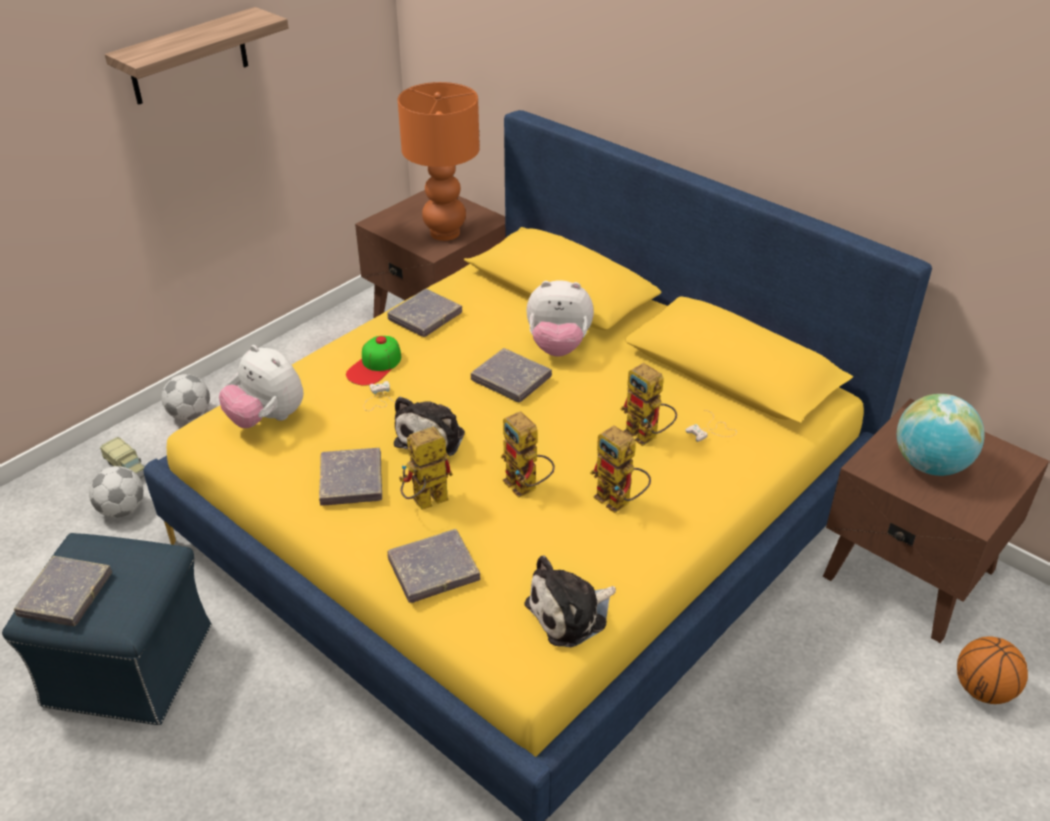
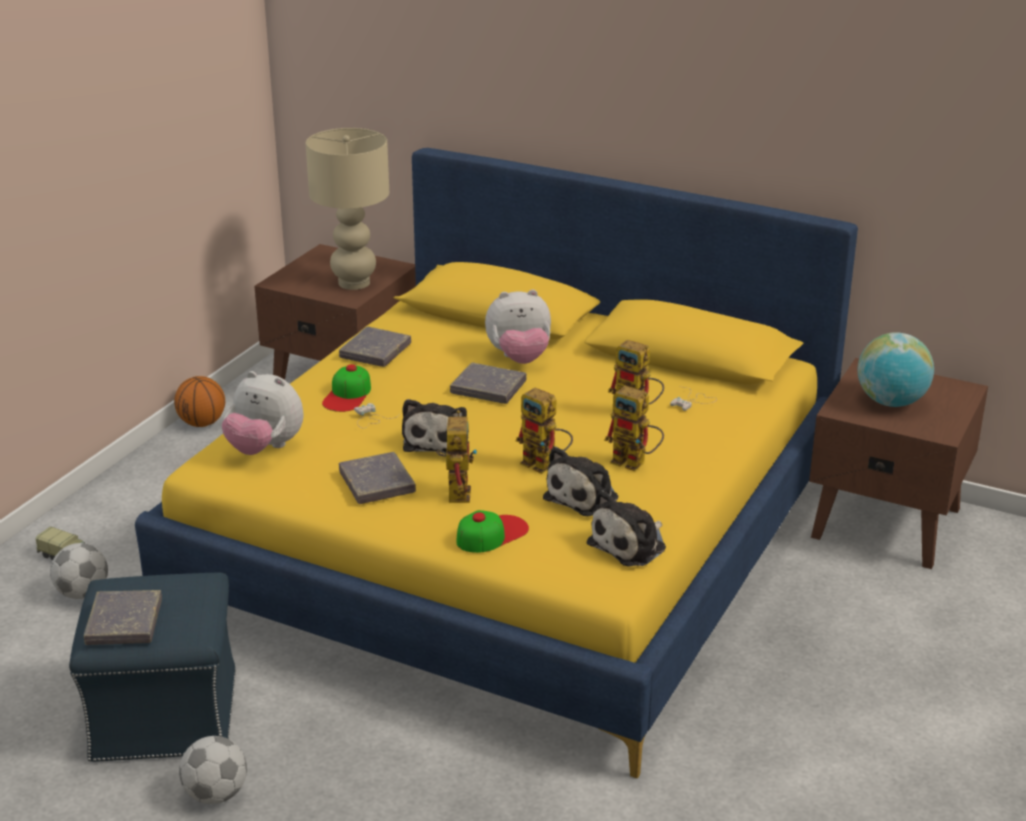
camera: 15 degrees left, 10 degrees down
(188, 57) = (104, 117): shelf -> none
(190, 414) = (112, 503): football -> football (216, 794)
(424, 504) = (456, 490): toy robot -> toy robot turned 135 degrees clockwise
(433, 570) = (492, 534): grey book -> cap
(445, 233) = (355, 283): orange table lamp -> beige table lamp
(549, 538) = (584, 497): none -> plush toy
(982, 690) = (978, 596): basketball -> basketball (202, 423)

